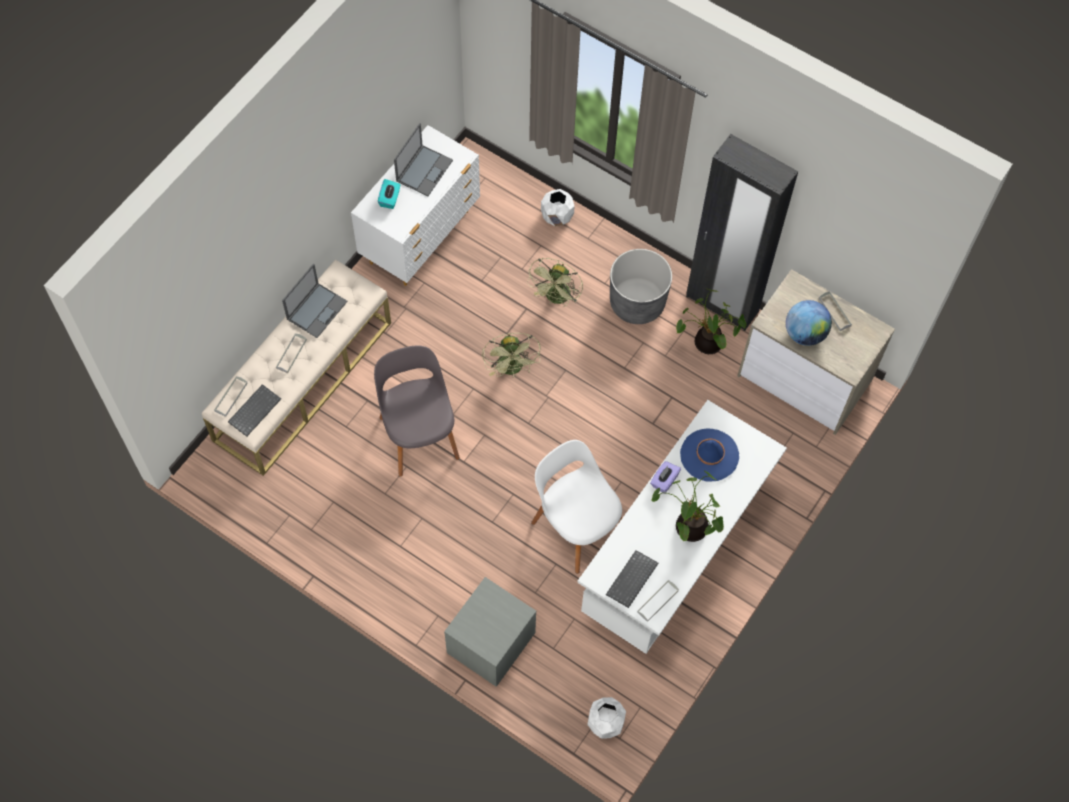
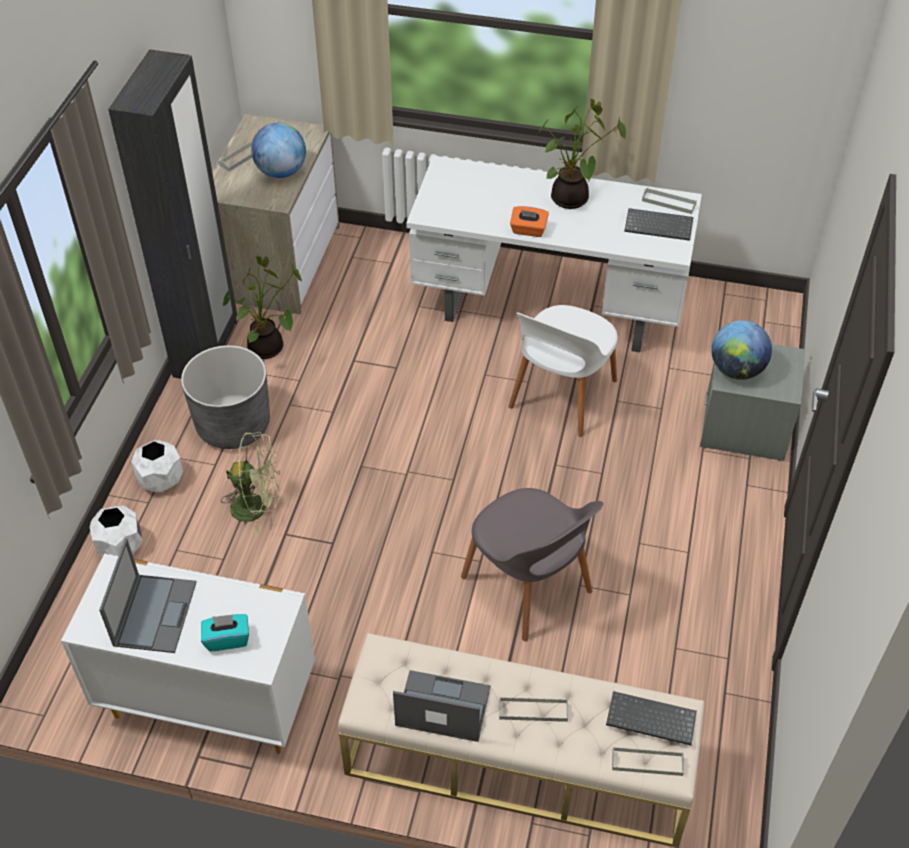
camera: 110 degrees left, 15 degrees down
(419, 435) = (528, 587): grey chair -> grey chair turned 90 degrees counterclockwise
(424, 170) = (155, 612): laptop -> laptop turned 90 degrees clockwise
(496, 603) = (736, 370): none -> globe
(512, 369) = (384, 520): green fan -> none
(605, 722) = (759, 314): white planter -> white planter (160, 481)
(664, 481) = (528, 230): purple tissue box -> orange tissue box
(709, 455) = (475, 205): blue hat -> none

